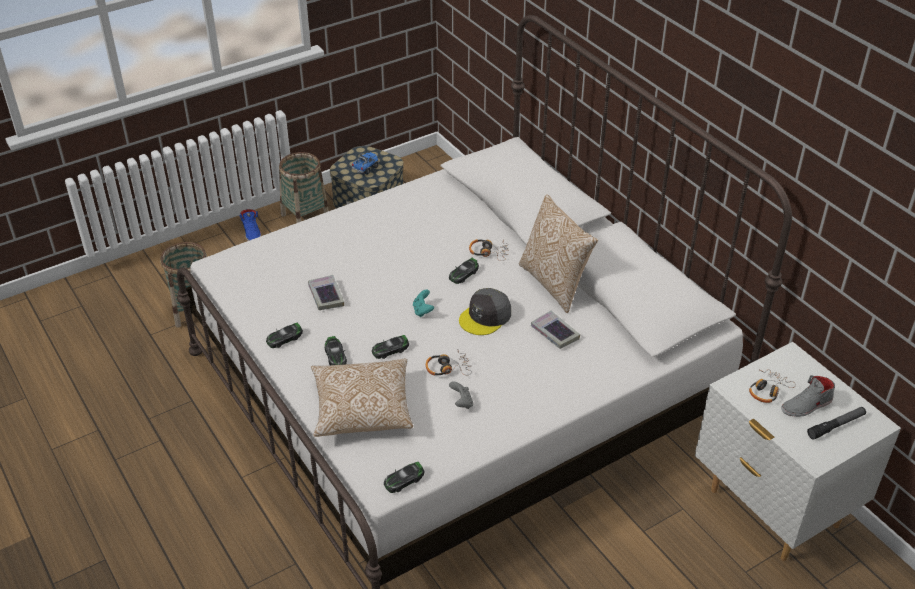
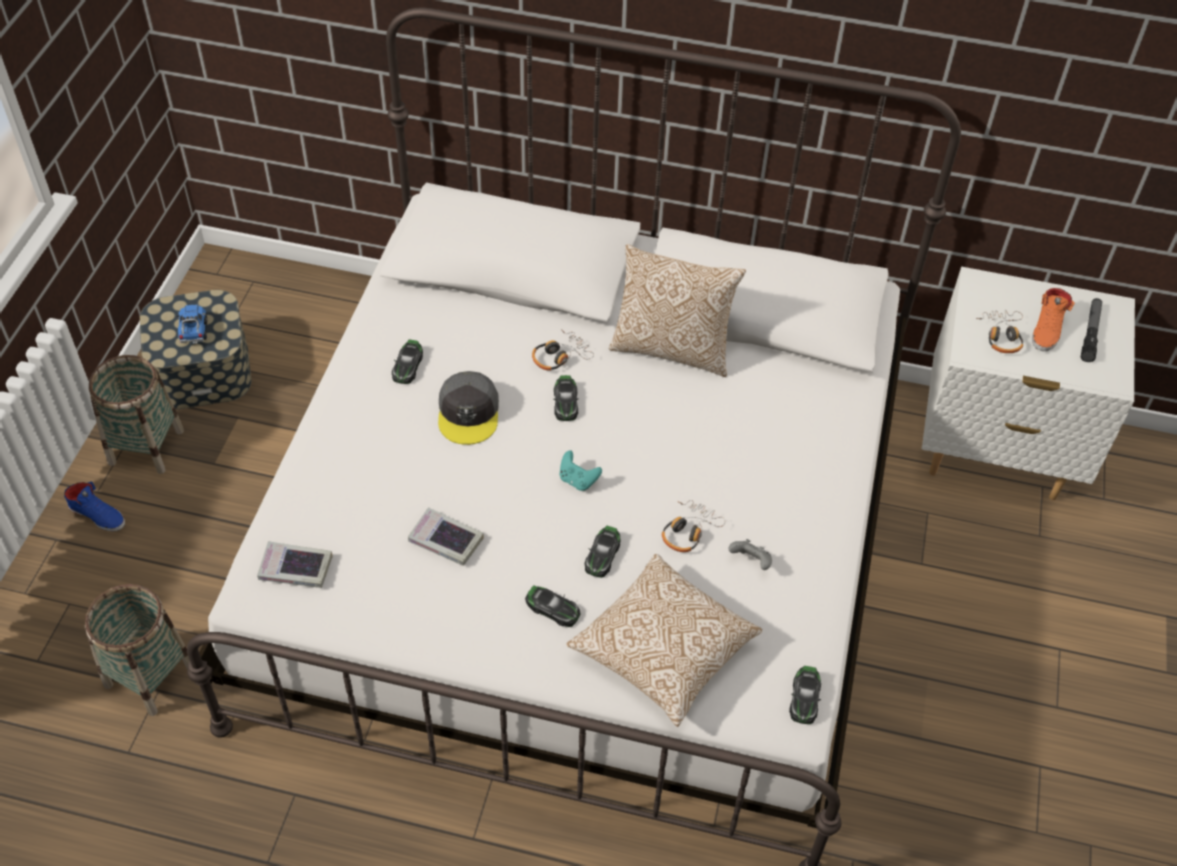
camera: 45 degrees left, 10 degrees up
(284, 338) = (467, 632): toy car -> toy car (408, 366)
(485, 317) = (652, 440): grey cap -> grey cap (469, 413)
(554, 333) = (741, 409): book -> book (295, 569)
(807, 406) = (1047, 329): grey shoe -> orange shoe

